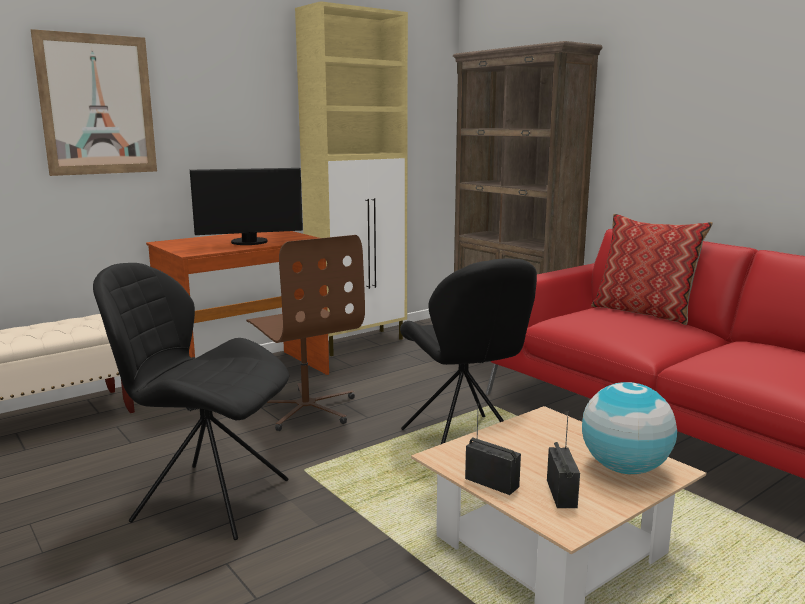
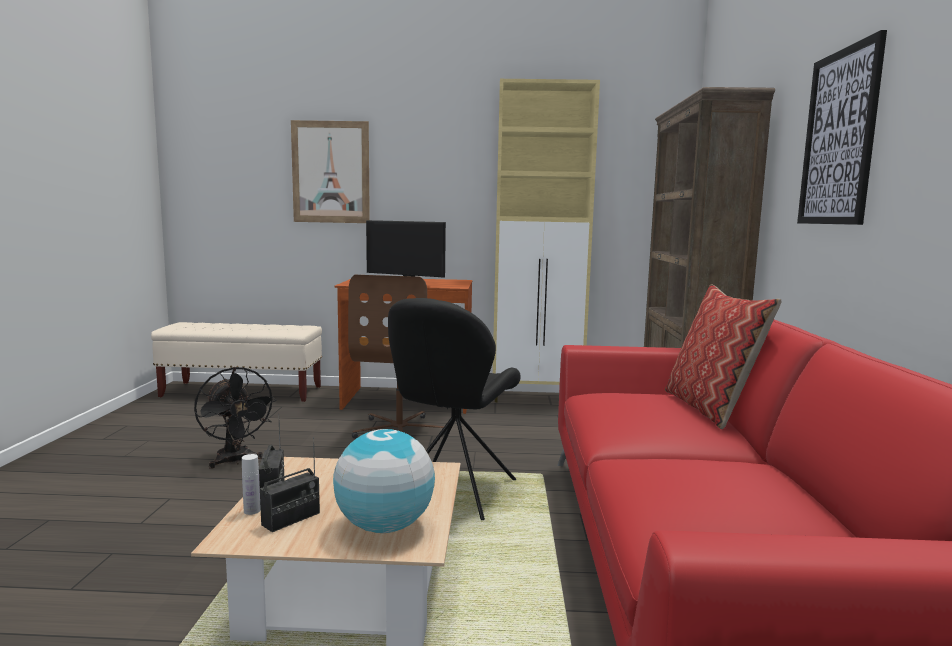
camera: 40 degrees right, 5 degrees down
(207, 499) = (235, 461): black chair -> black fan
(521, 502) = (252, 511): none -> white bottle
(696, 97) = (839, 138): none -> picture

